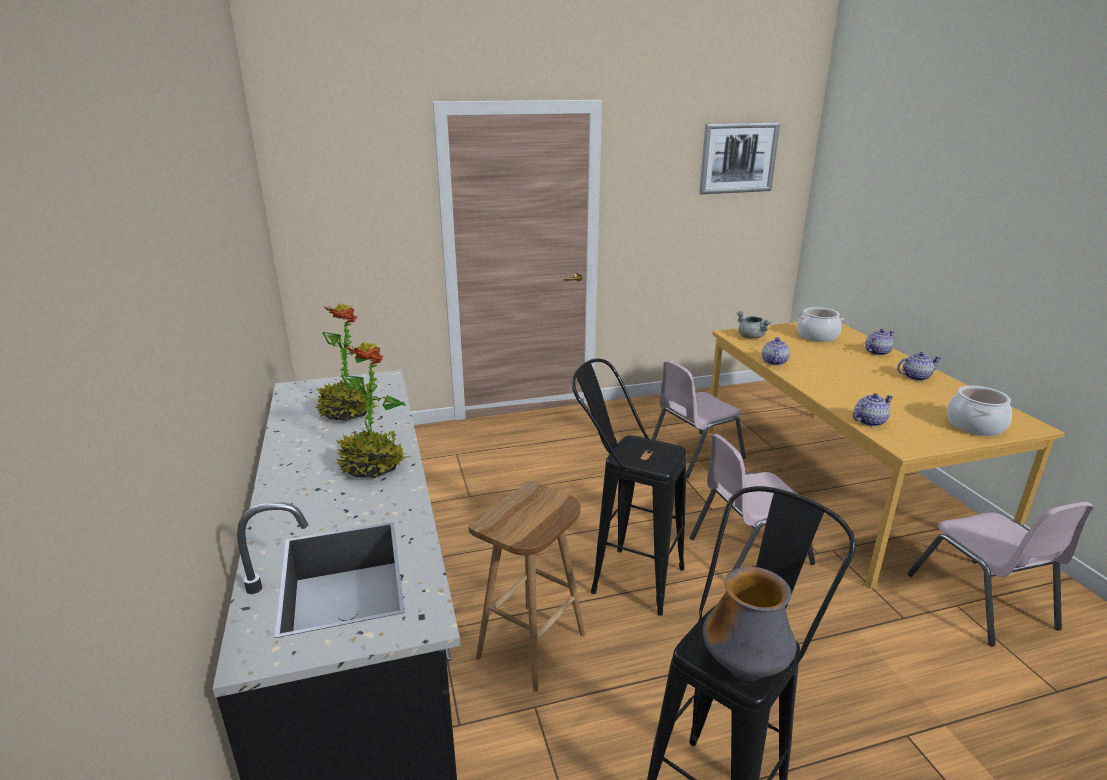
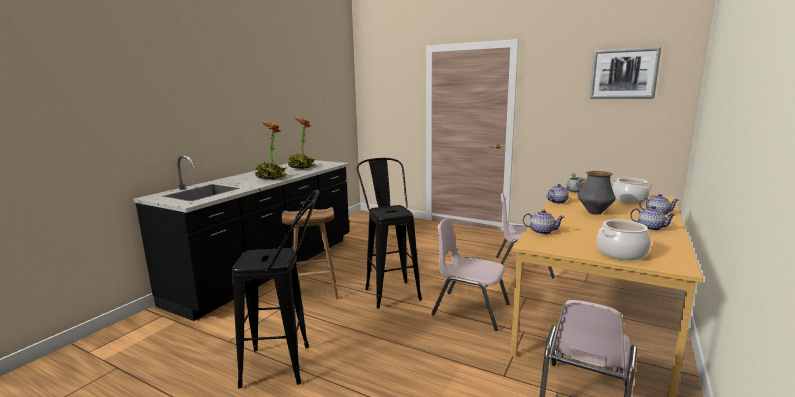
camera: 45 degrees right, 10 degrees down
(744, 669) = (250, 261): vase -> vase (594, 212)

